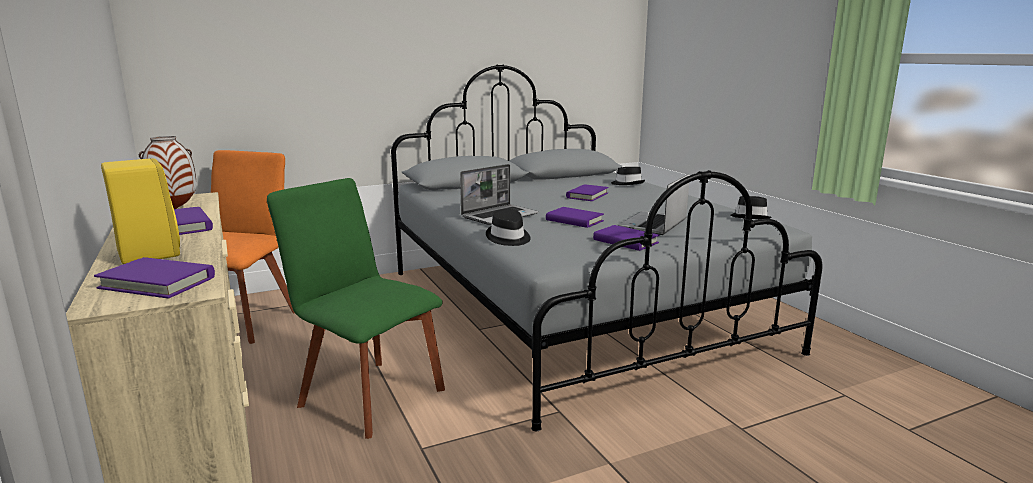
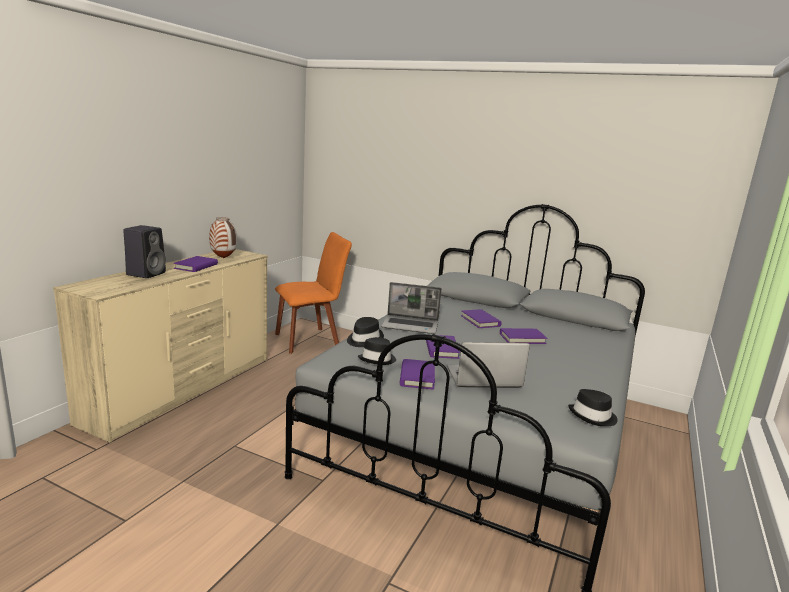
camera: 50 degrees right, 0 degrees up
(147, 253) = (146, 273): yellow speaker -> black speaker
(157, 283) = (107, 285): purple book -> purple book (480, 321)
(367, 395) = (273, 406): green chair -> none
(627, 183) = (595, 344): black hat -> black hat (378, 359)

